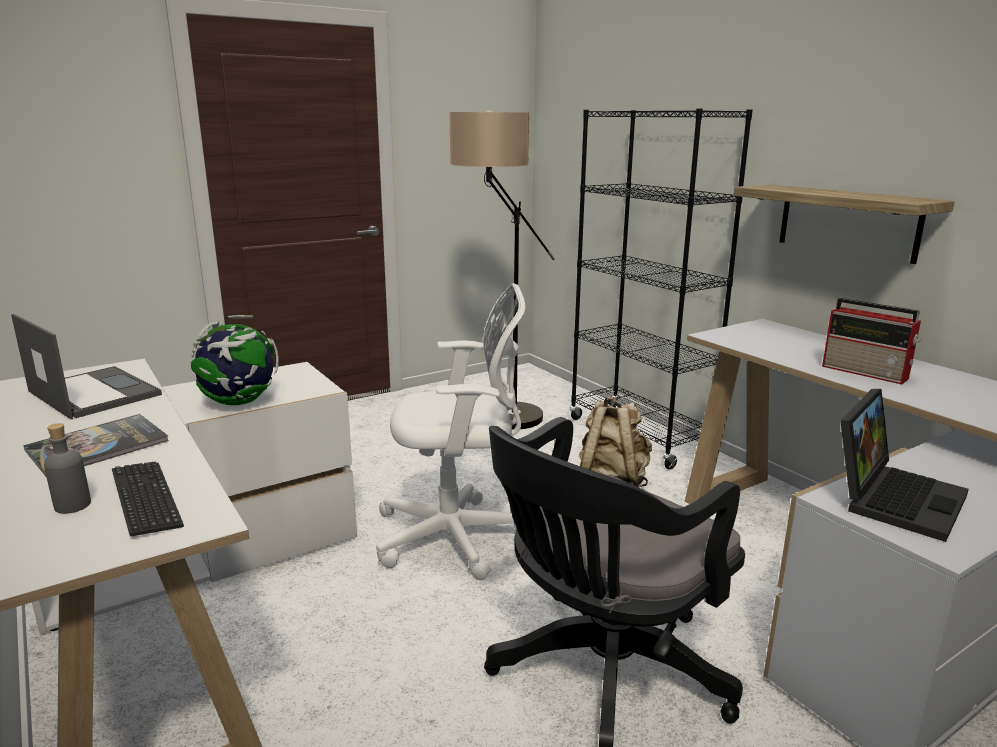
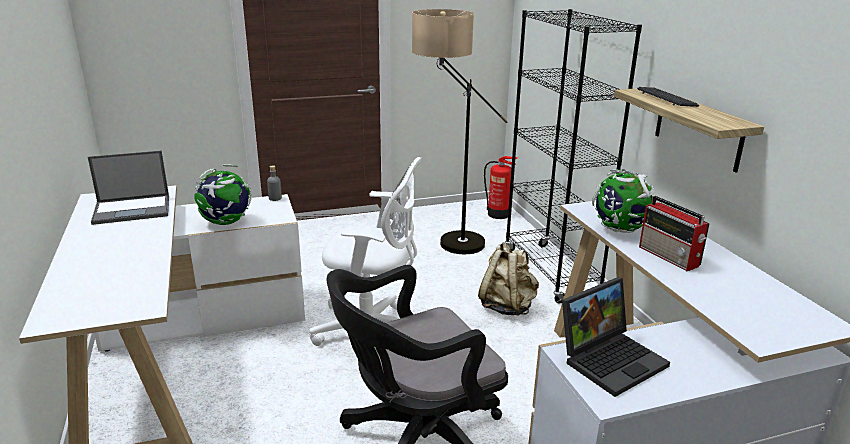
camera: 15 degrees right, 5 degrees up
(72, 505) = (86, 286): grey bottle -> grey bottle (275, 198)
(93, 393) = (133, 209): laptop -> laptop turned 105 degrees clockwise
(97, 446) = (117, 249): book -> none
(146, 499) = (124, 289): keyboard -> keyboard (666, 98)
(538, 381) = (499, 214): none -> fire extinguisher
(780, 351) = (619, 229): none -> globe

